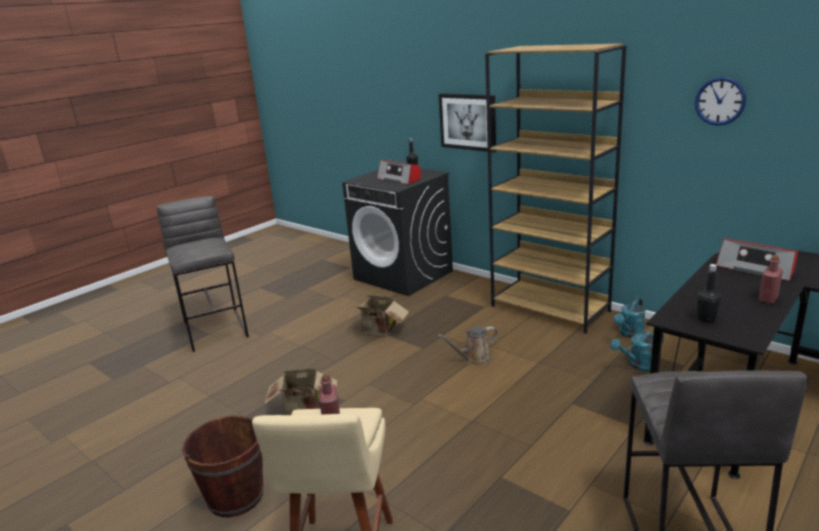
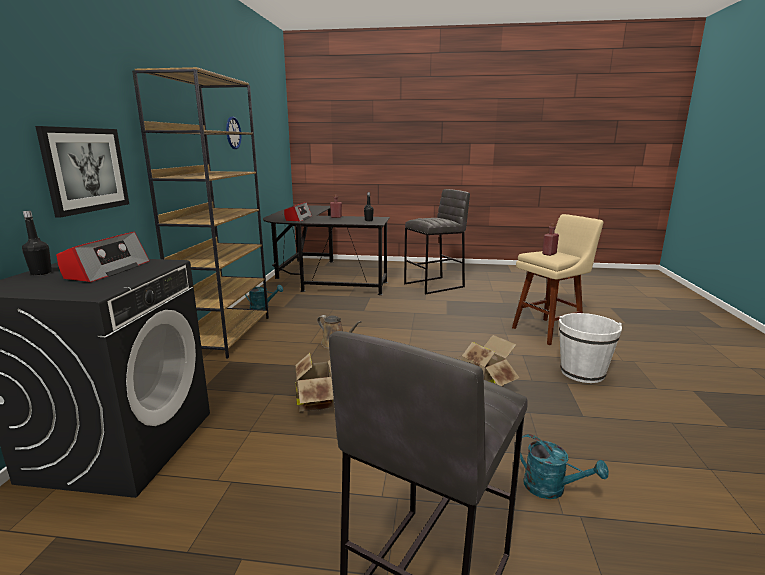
camera: 125 degrees left, 5 degrees down
(235, 496) = (582, 373): brown bucket -> white bucket
(638, 365) = (305, 302): turquoise watering can -> turquoise watering can (551, 489)

